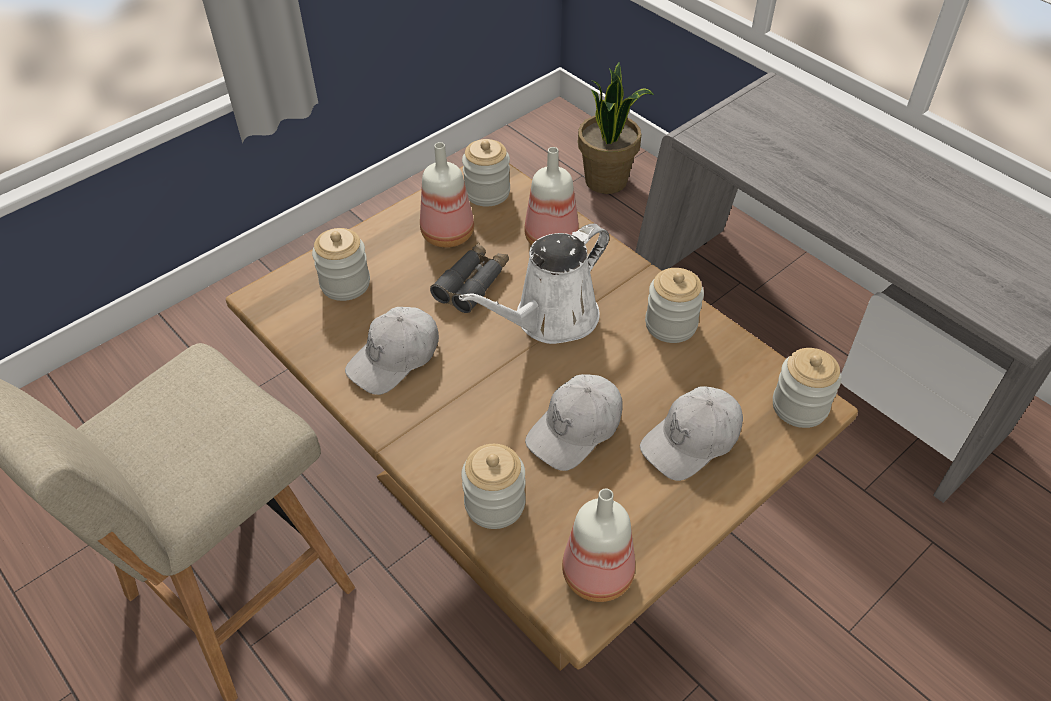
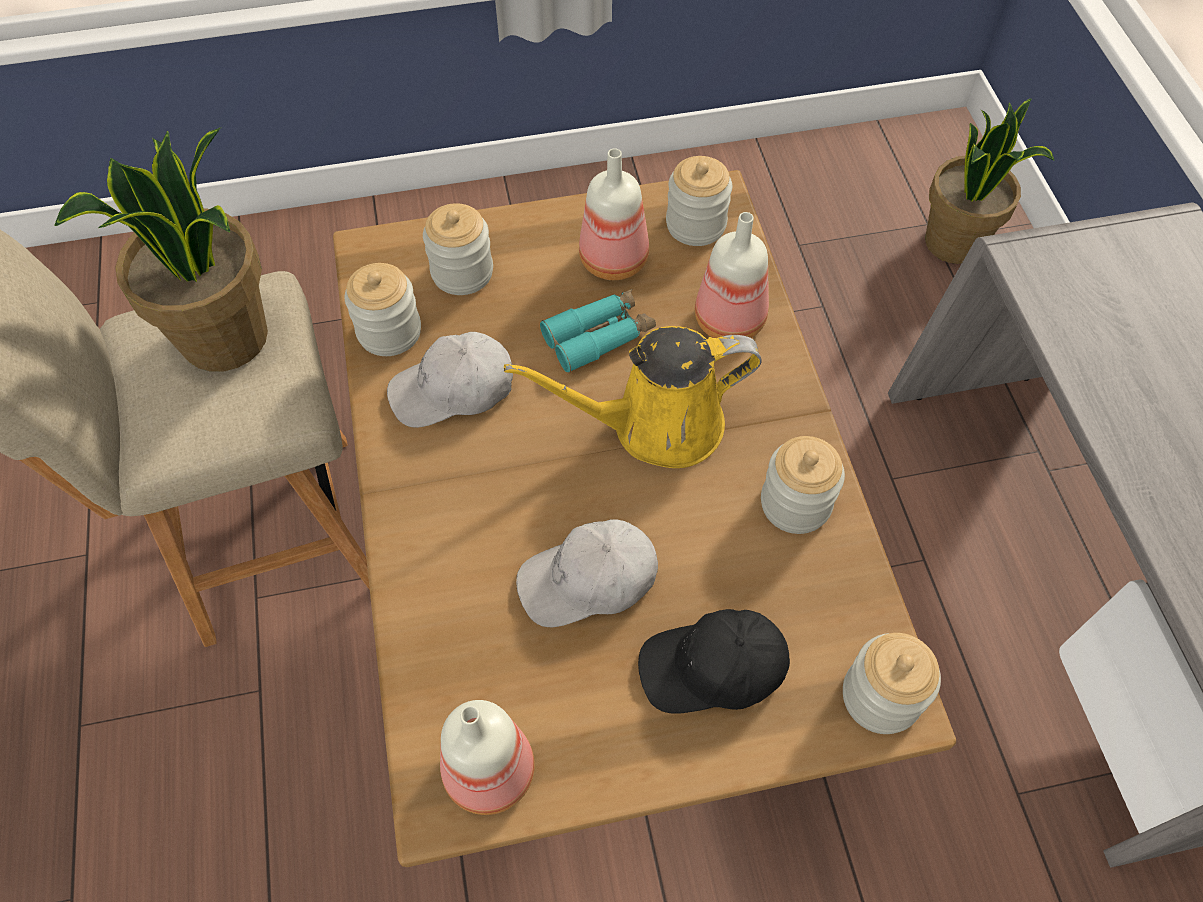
camera: 30 degrees right, 10 degrees up
(186, 404) = (226, 338): none -> potted plant
(472, 283) = (599, 336): grey binoculars -> turquoise binoculars
(495, 503) = (439, 623): jar -> jar (389, 331)
(550, 319) = (656, 425): white watering can -> yellow watering can
(692, 440) = (713, 668): white cap -> black cap

